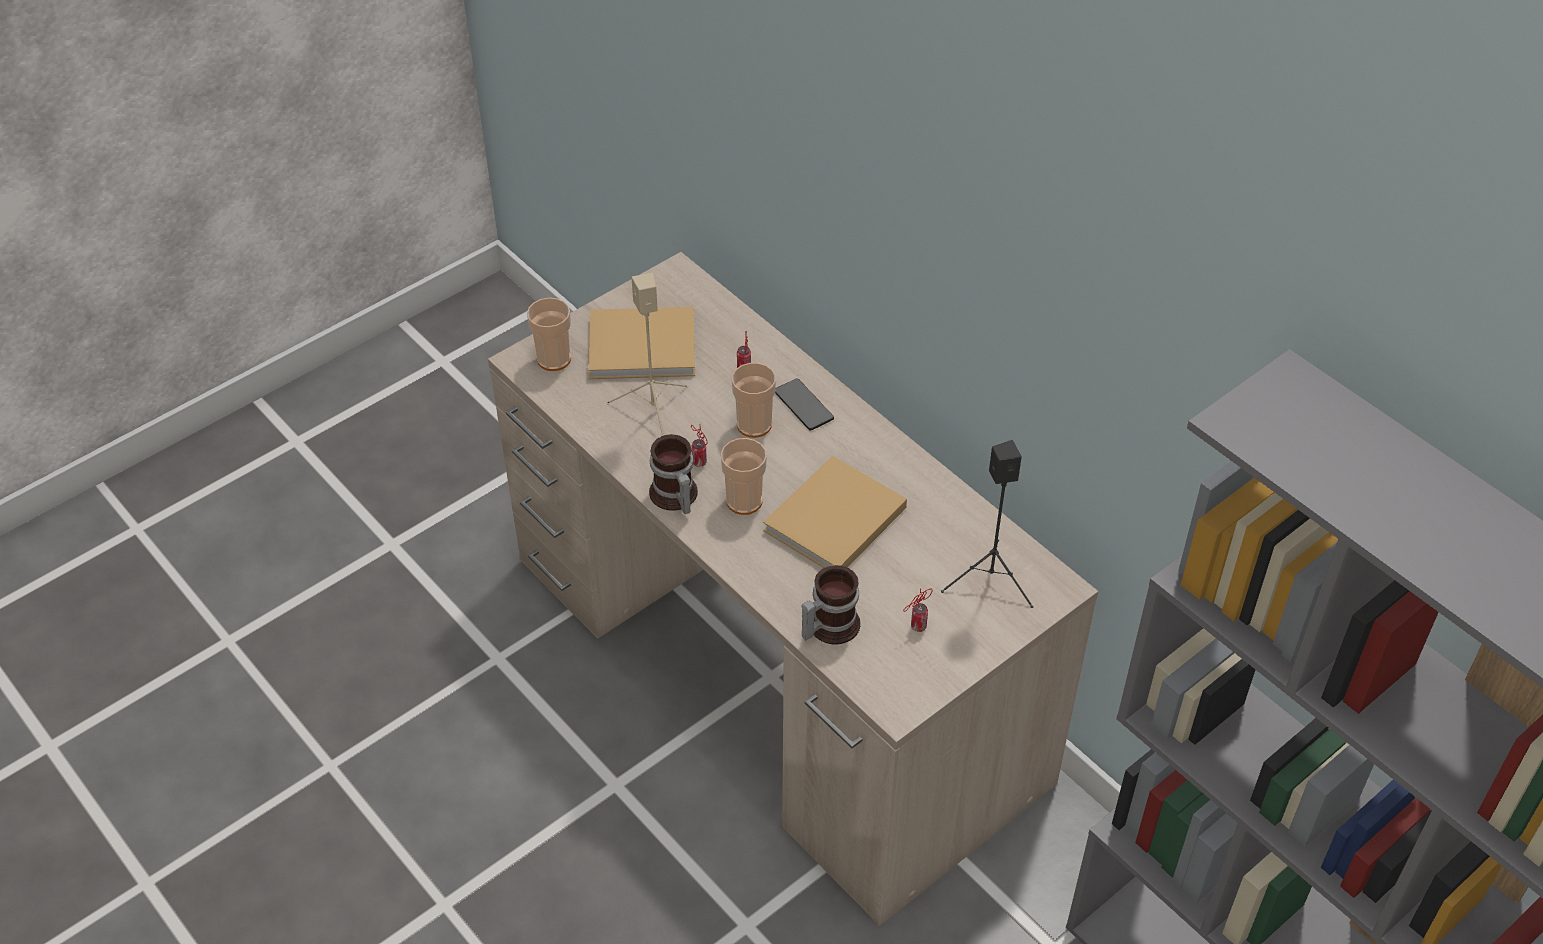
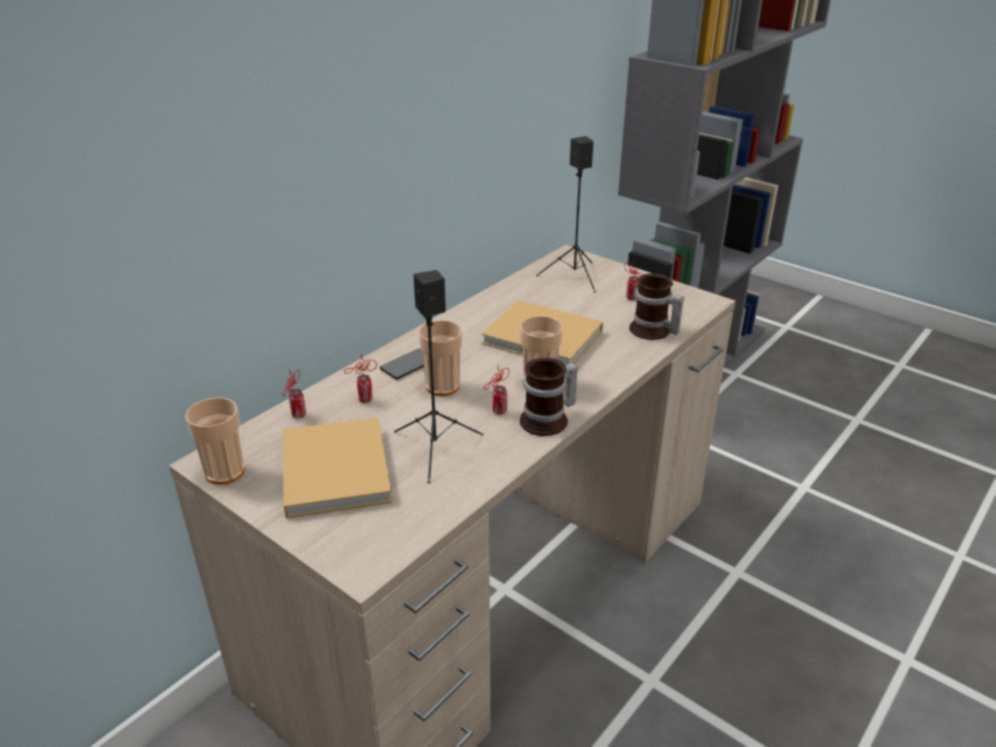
camera: 100 degrees left, 15 degrees down
(554, 359) = (359, 537): cup -> cup (225, 472)
(652, 411) = (436, 449): beige speaker -> black speaker
(729, 323) = (298, 416): none -> can

